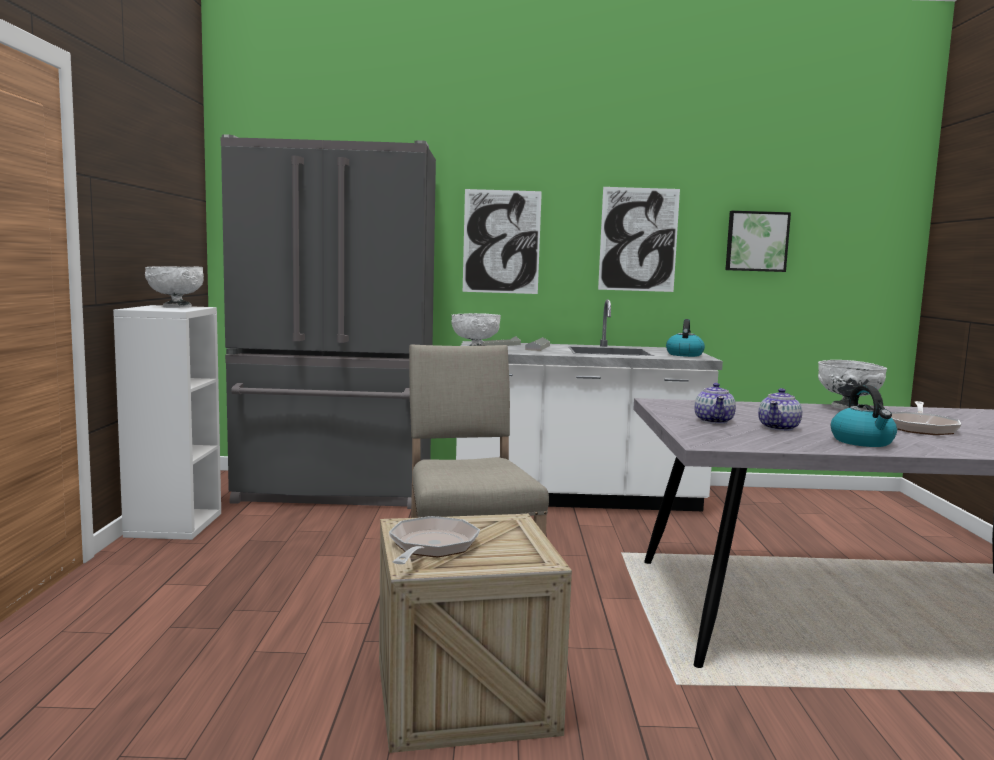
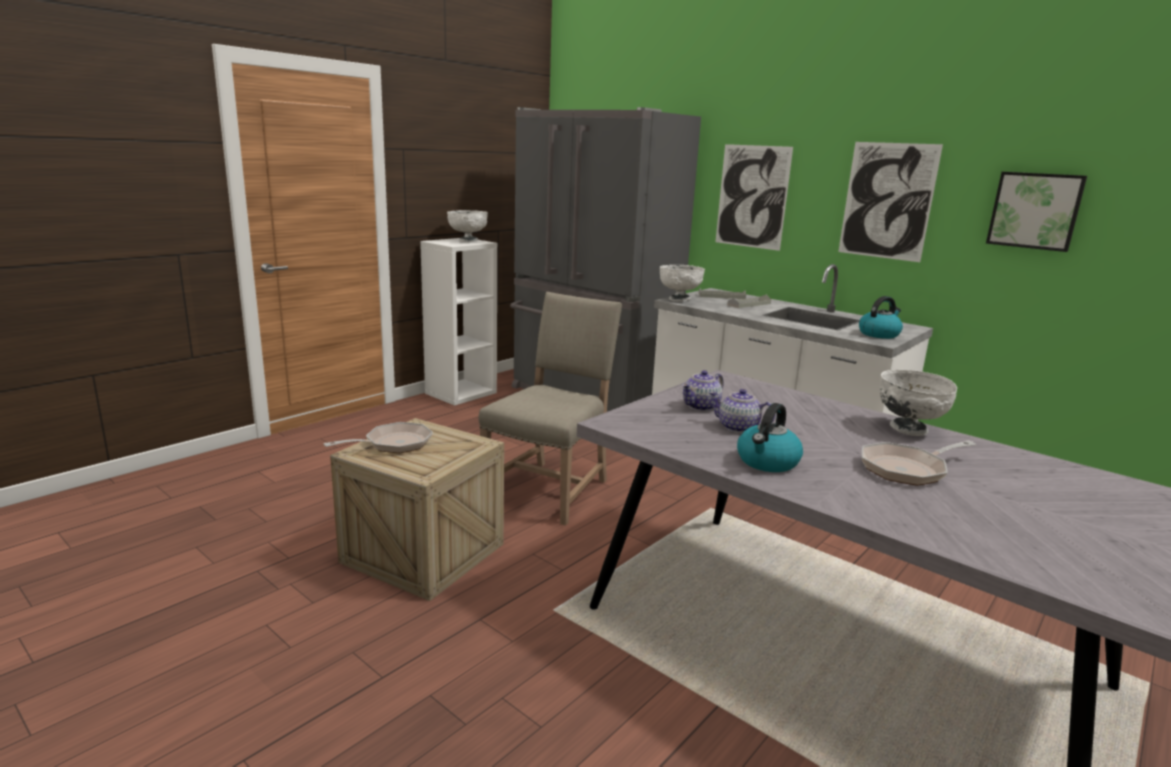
camera: 40 degrees right, 10 degrees up
(779, 428) = (738, 428): teapot -> teapot turned 45 degrees clockwise

